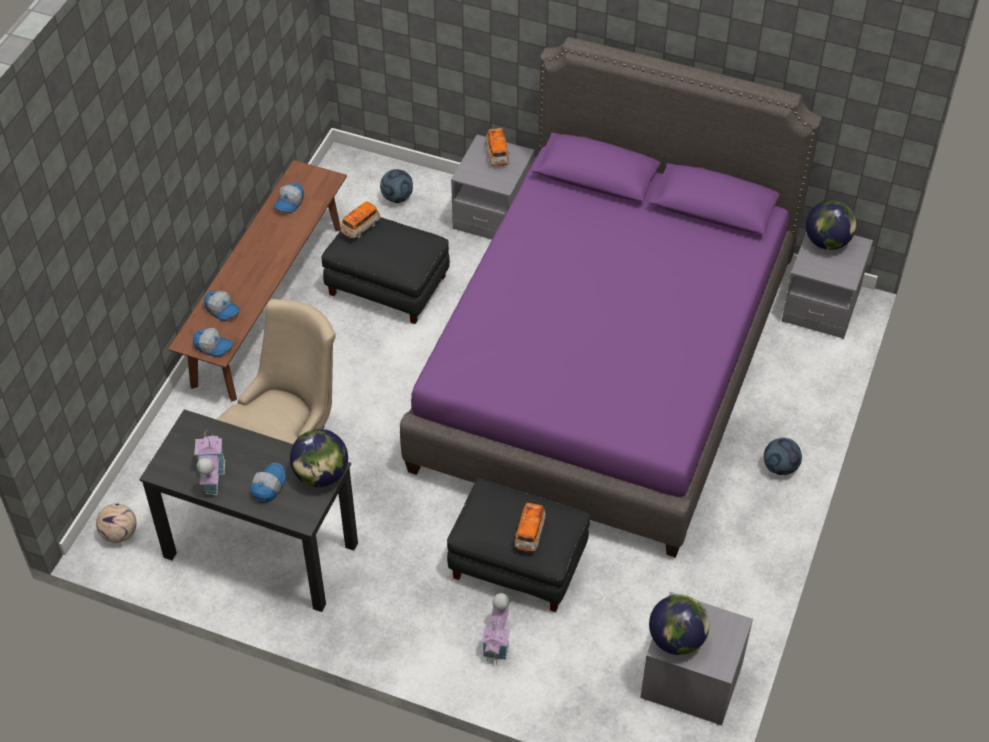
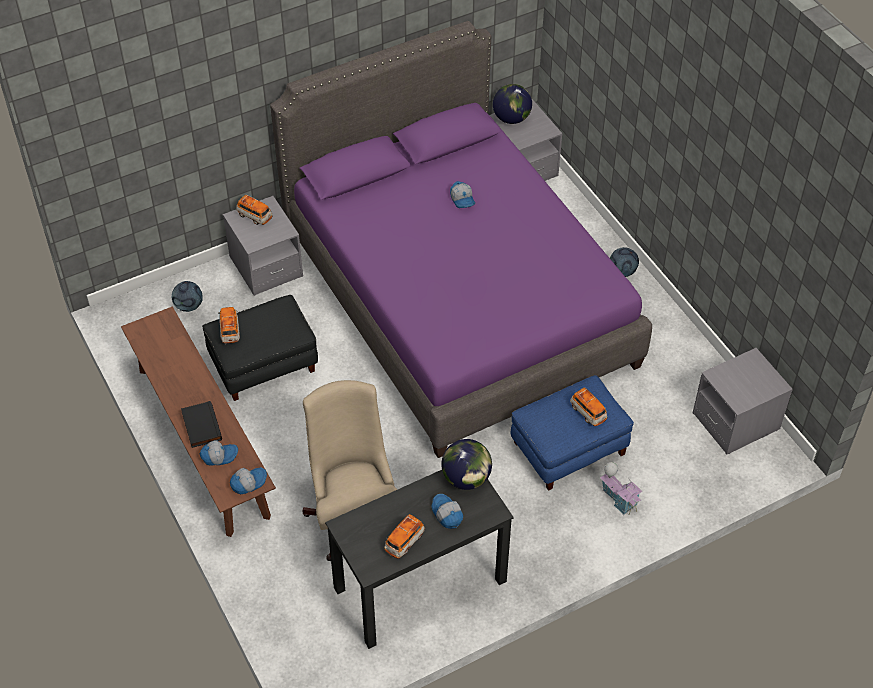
camera: 50 degrees left, 0 degrees up
(119, 533) = (319, 664): football -> none
(211, 476) = (404, 542): toy house -> toy car
(241, 277) = (200, 426): none -> black book
(290, 203) = (161, 354): cap -> cap (463, 199)
(519, 562) = (569, 447): black ottoman -> blue ottoman
(677, 639) = (739, 392): globe -> none

